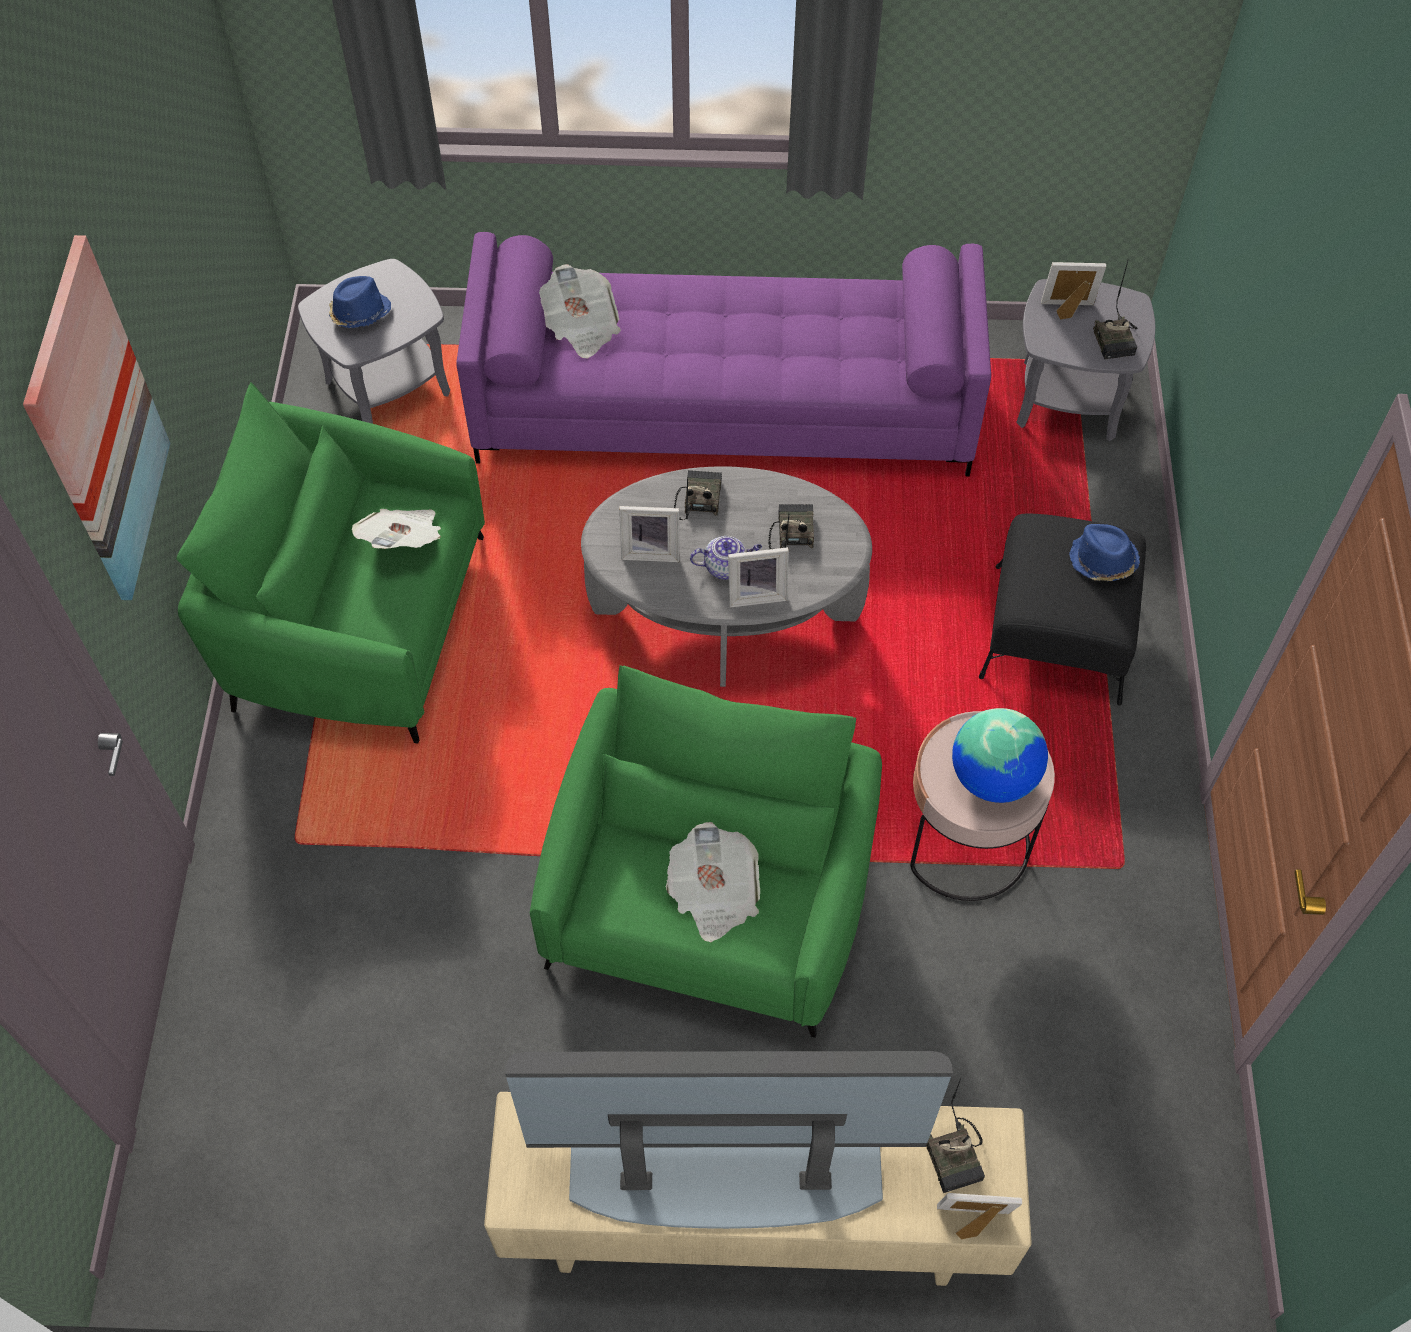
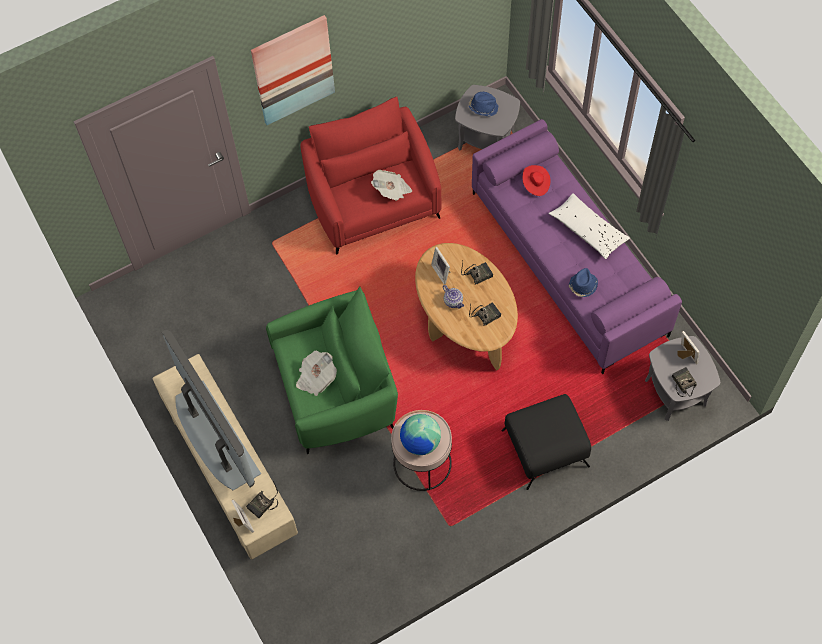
camera: 60 degrees right, 5 degrees up
(357, 620) = (373, 201): green armchair -> red armchair
(581, 327) = (535, 184): newspaper -> red hat
(725, 616) = (465, 323): grey coffee table -> brown coffee table
(731, 306) = (588, 230): none -> white pillow
(756, 593) = (448, 318): picture frame -> none
(1102, 561) = (561, 435): blue hat -> blue hat (582, 286)
(1116, 340) = (682, 383): radio -> radio turned 105 degrees clockwise

